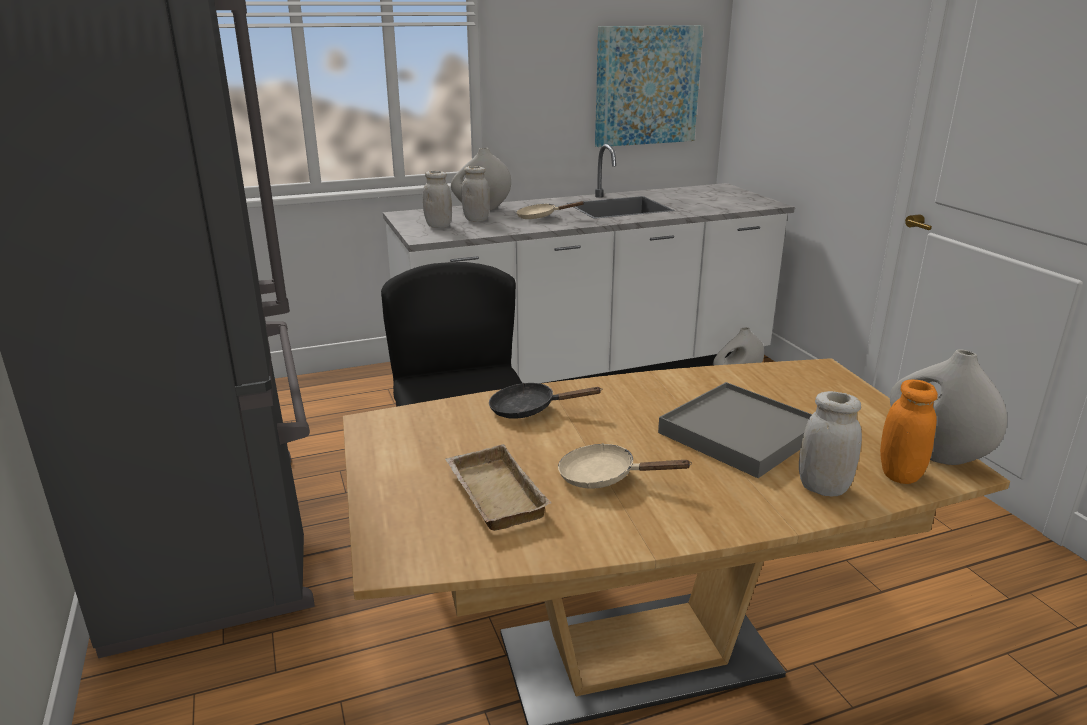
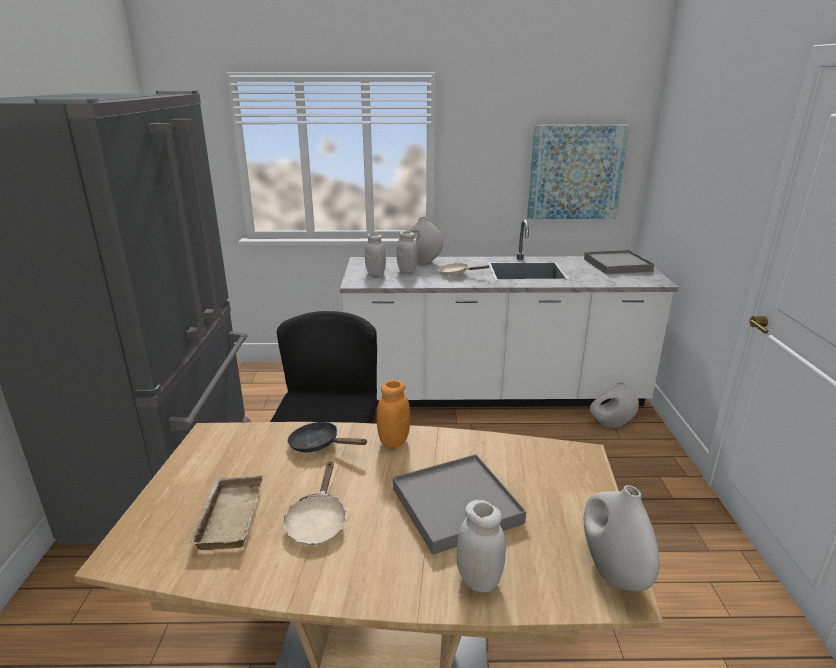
camera: 20 degrees right, 0 degrees up
(605, 477) = (317, 521): beige frying pan -> beige frying pan turned 120 degrees counterclockwise
(712, 193) = (617, 265): none -> grey tray
(899, 474) = (560, 584): orange jar -> orange jar (393, 441)

